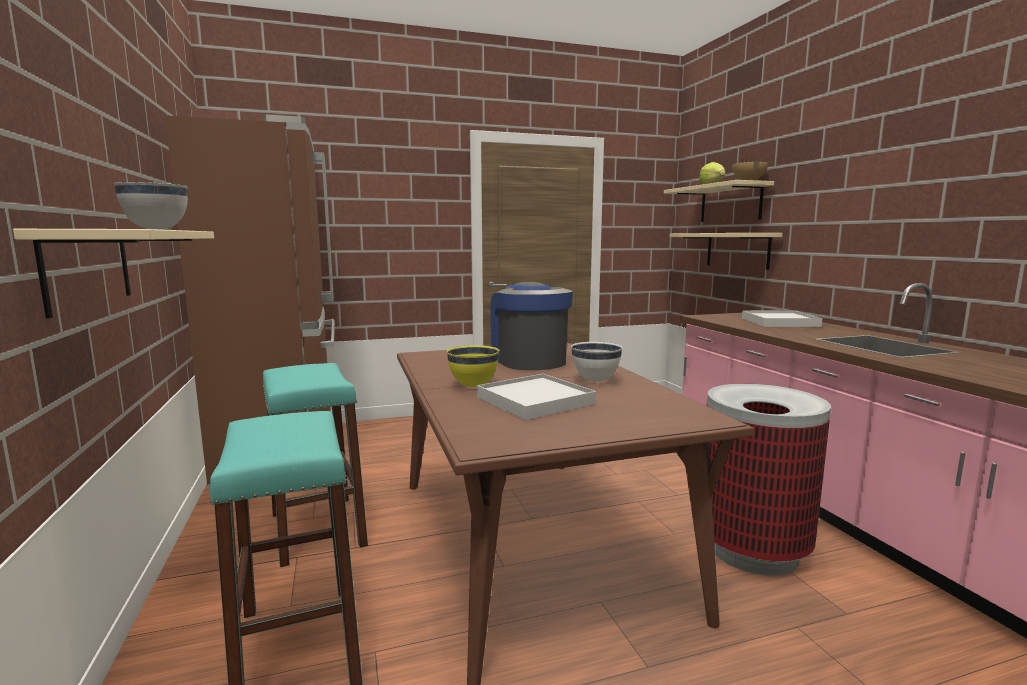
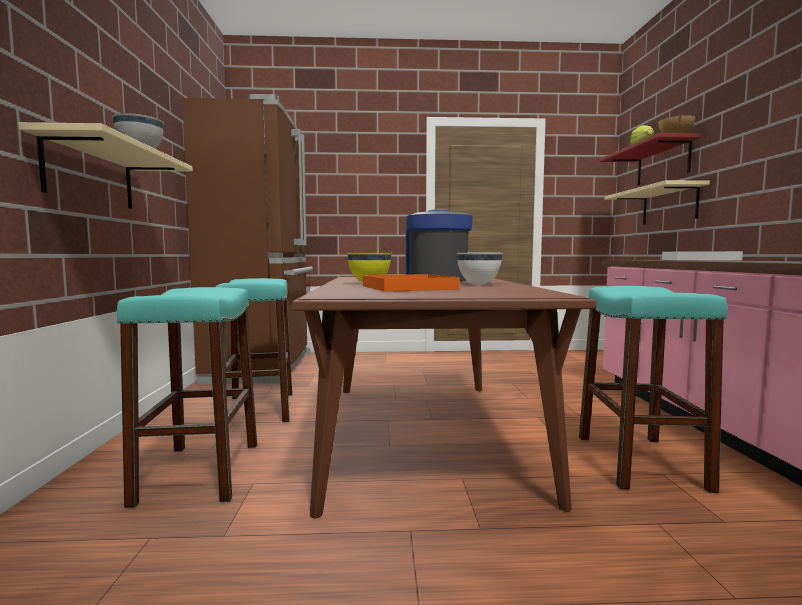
camera: 15 degrees right, 5 degrees down
(534, 401) = (408, 287): white tray -> orange tray
(730, 203) = (662, 163): beige shelf -> red shelf
(753, 550) = (639, 462): trash can -> turquoise stool

